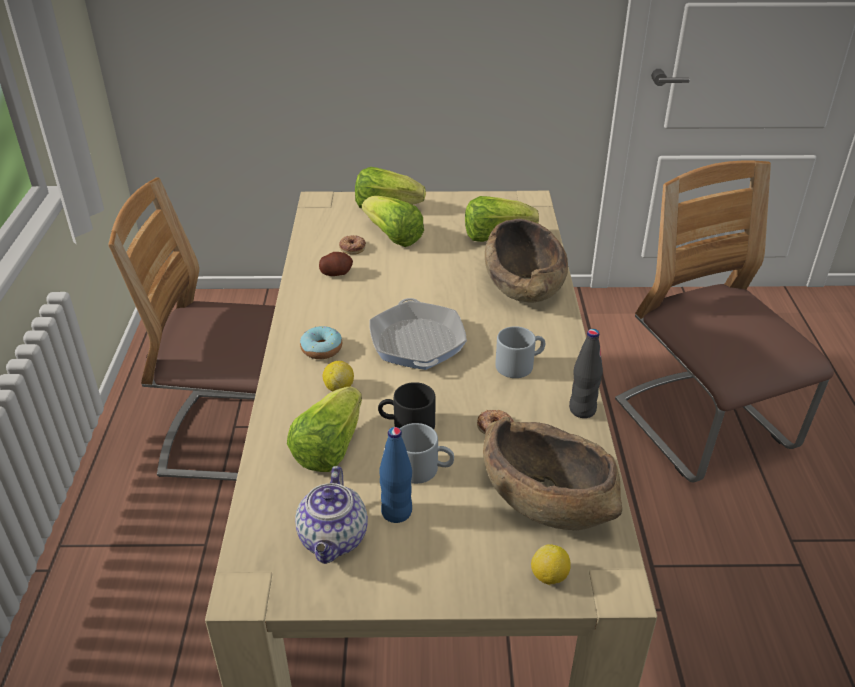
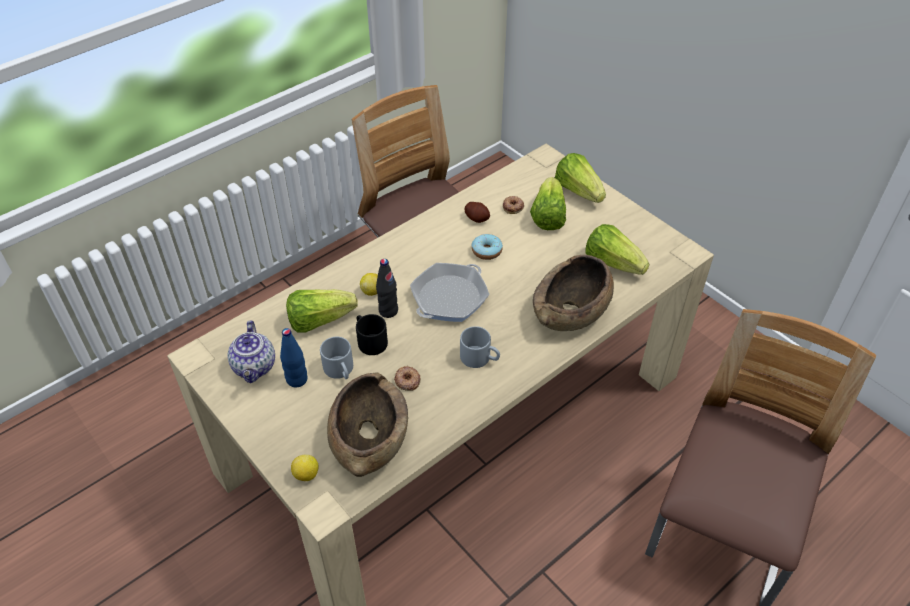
camera: 50 degrees right, 10 degrees up
(321, 349) = (397, 262): donut -> donut (486, 251)
(334, 540) = (255, 367): teapot -> teapot turned 60 degrees counterclockwise
(582, 410) = (466, 413): black bottle -> black bottle (388, 311)

